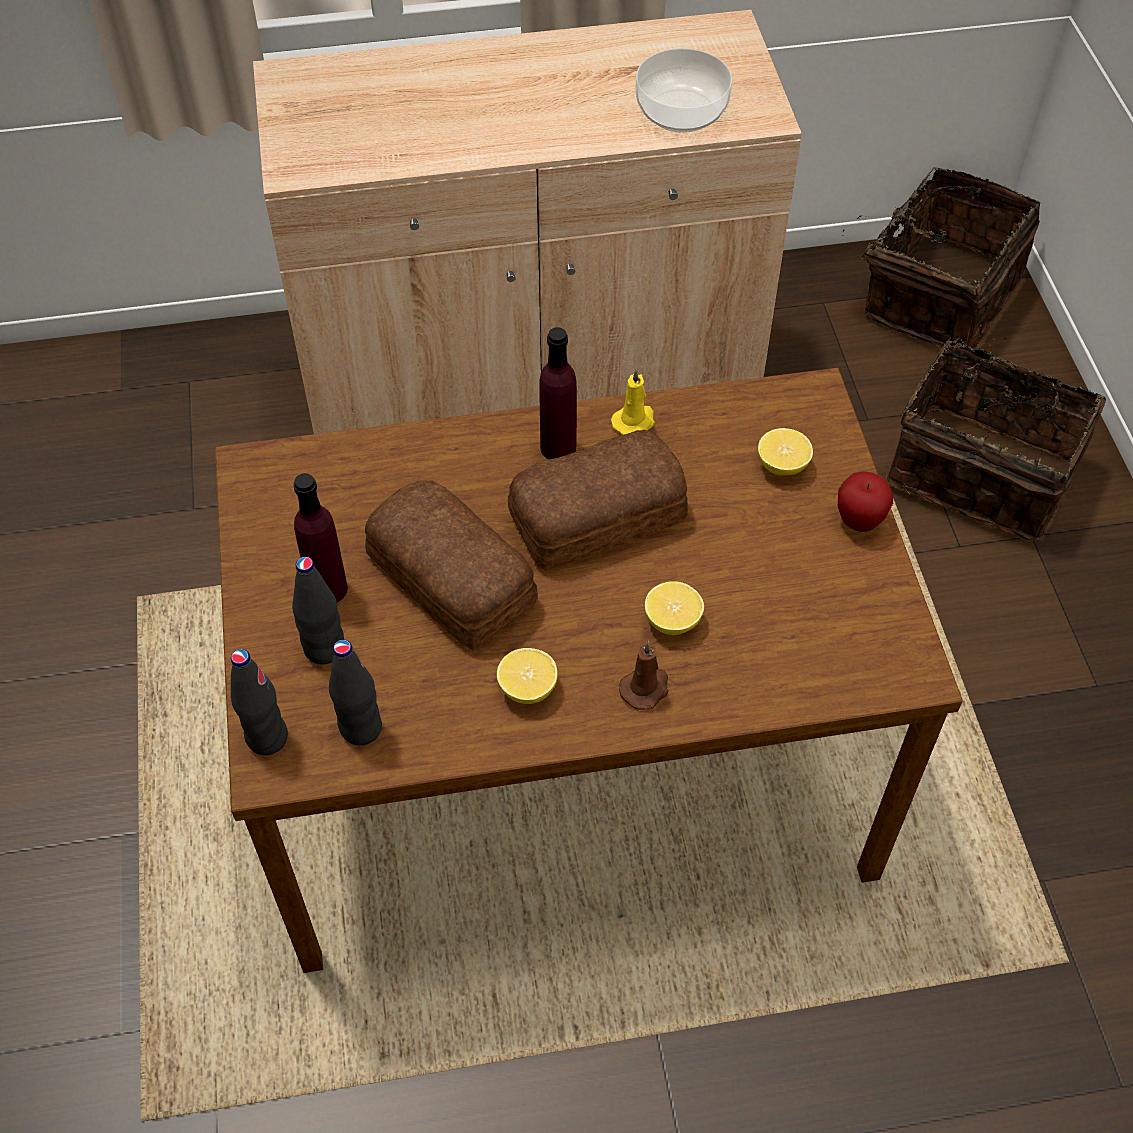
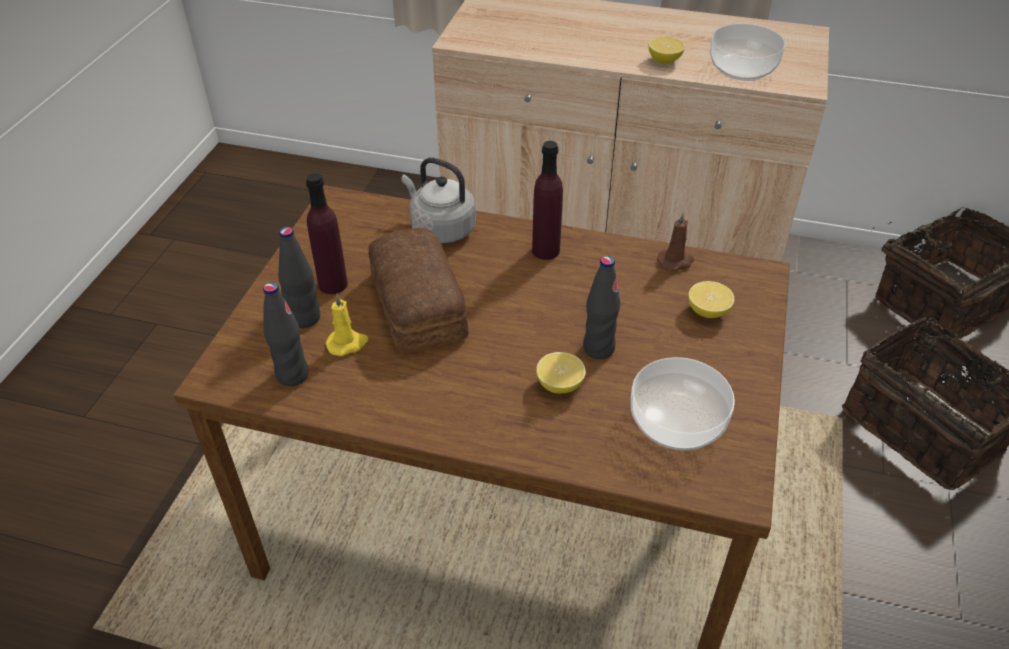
camera: 25 degrees right, 10 degrees down
(267, 738) = (228, 358): black bottle -> black bottle (598, 348)
(411, 460) = (440, 228): none -> grey kettle
(527, 688) = (424, 391): lemon -> lemon (664, 61)
(593, 515) = (544, 298): bread -> none
(634, 421) = (611, 251): yellow candle -> yellow candle (347, 343)
(645, 688) = (511, 422): brown candle -> brown candle (676, 261)
(815, 617) = (675, 421): none -> bowl
(859, 521) = (750, 367): apple -> none

